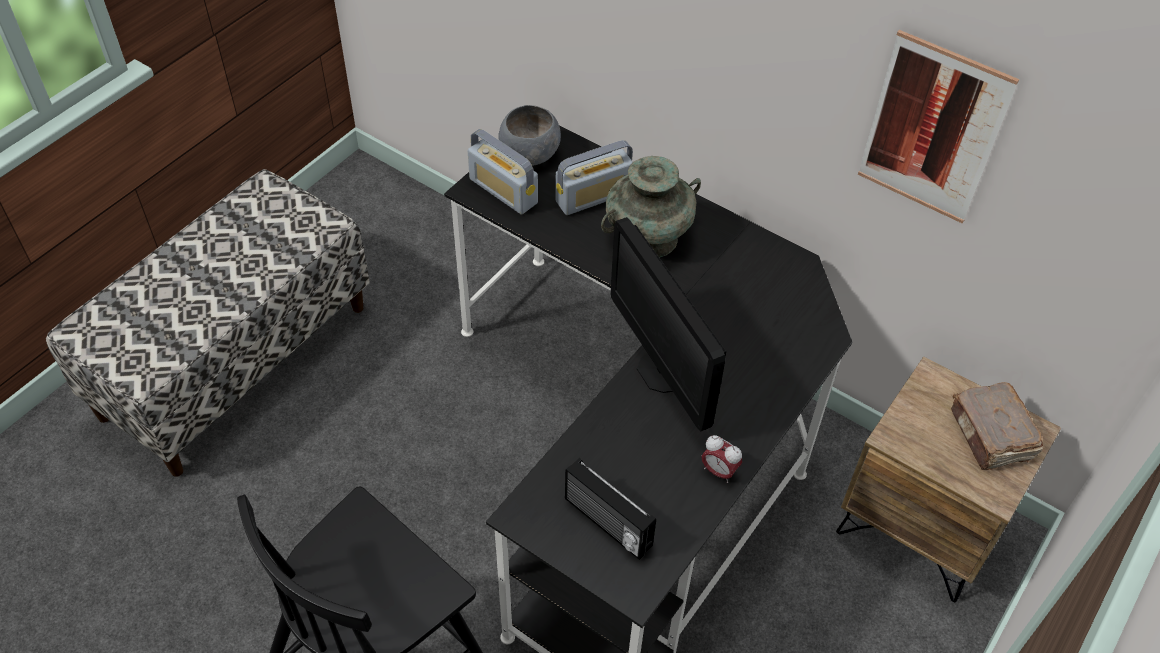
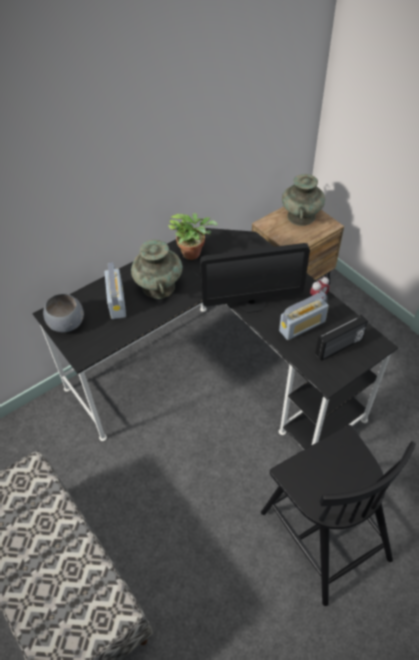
camera: 70 degrees left, 0 degrees up
(503, 191) = (91, 342): radio -> radio (302, 326)
(747, 264) = (194, 253): none -> potted plant
(933, 129) = (221, 122): picture -> none
(990, 436) = (301, 216): brown book -> turquoise vase

